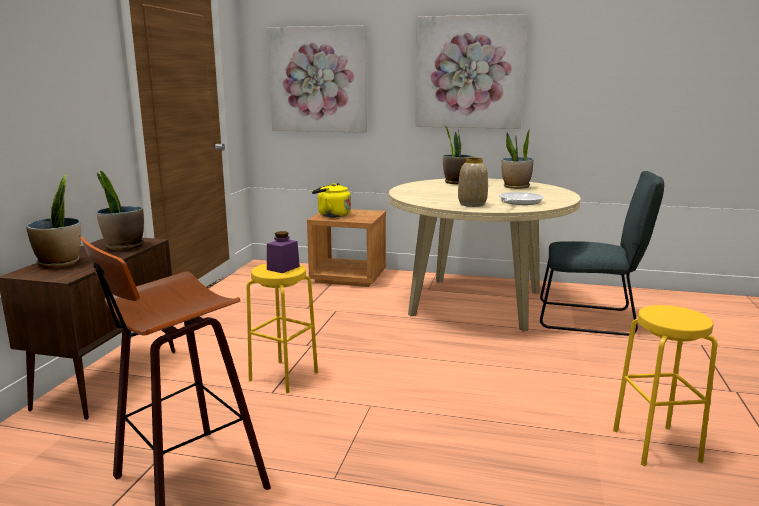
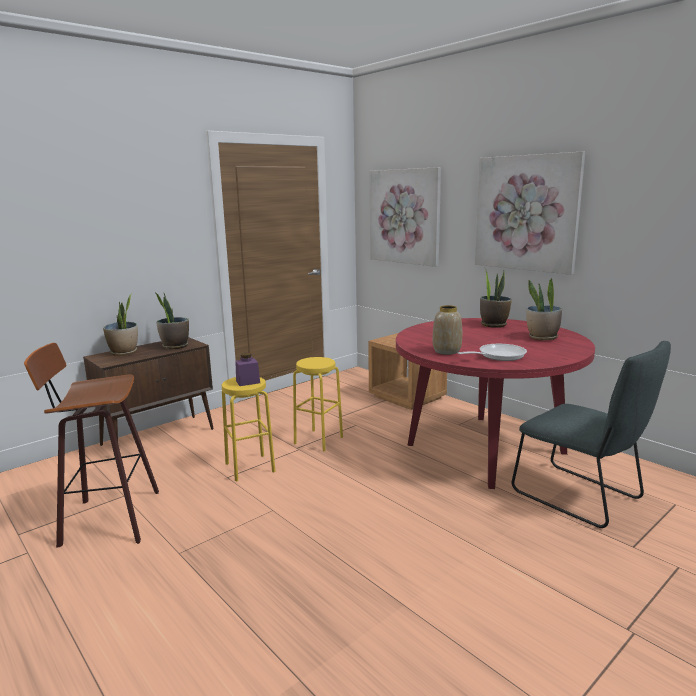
camera: 35 degrees right, 0 degrees up
(332, 215) = (394, 339): yellow kettle -> none
(476, 303) = (485, 448): beige dining table -> red dining table
(656, 445) = (447, 642): yellow stool -> yellow stool (318, 440)

